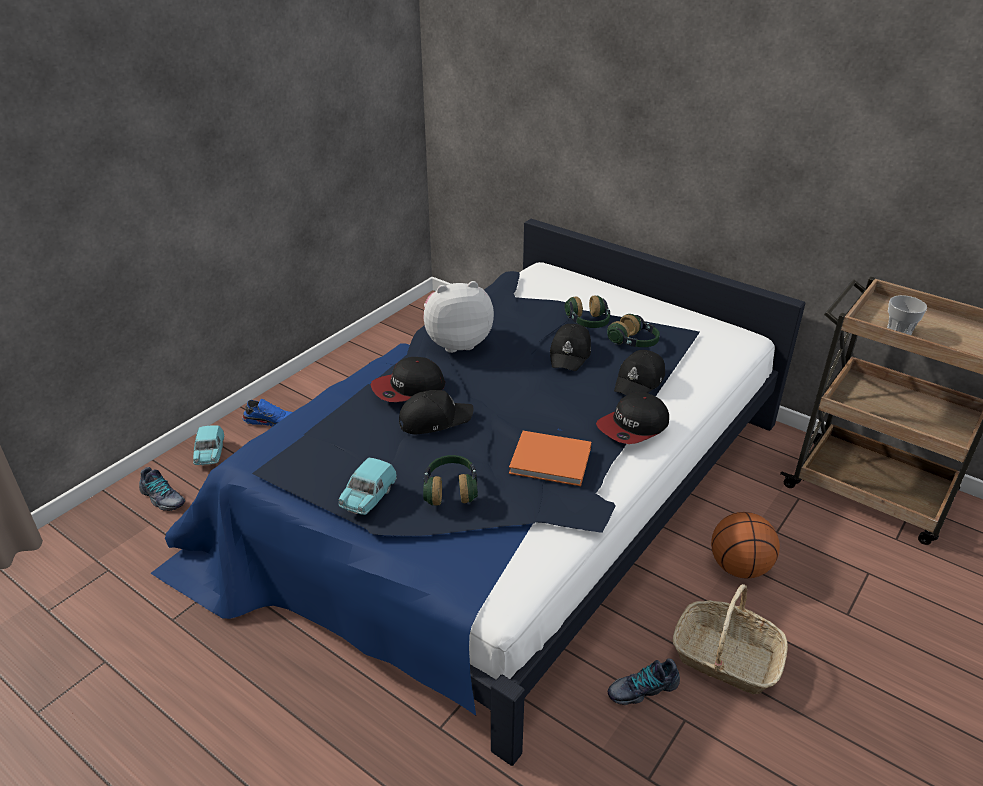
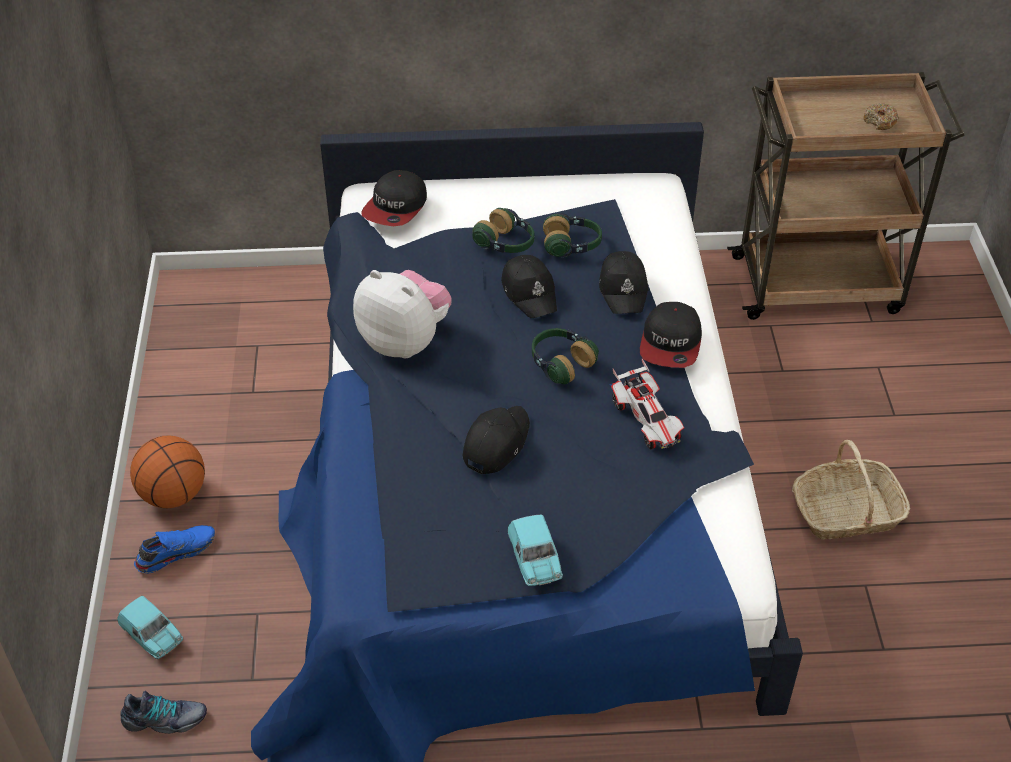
camera: 40 degrees left, 10 degrees up
(408, 388) = (427, 424): cap -> cap (396, 207)
(450, 489) = (596, 505): headphones -> headphones (560, 363)
(457, 343) = (405, 341): plush toy -> plush toy turned 90 degrees clockwise
(553, 461) = (647, 421): orange book -> toy car
(642, 688) = (813, 582): shoe -> none
(739, 567) = (785, 424): basketball -> basketball (174, 495)
(899, 330) = (834, 129): cup -> none
(951, 341) = (880, 121): none -> donut

